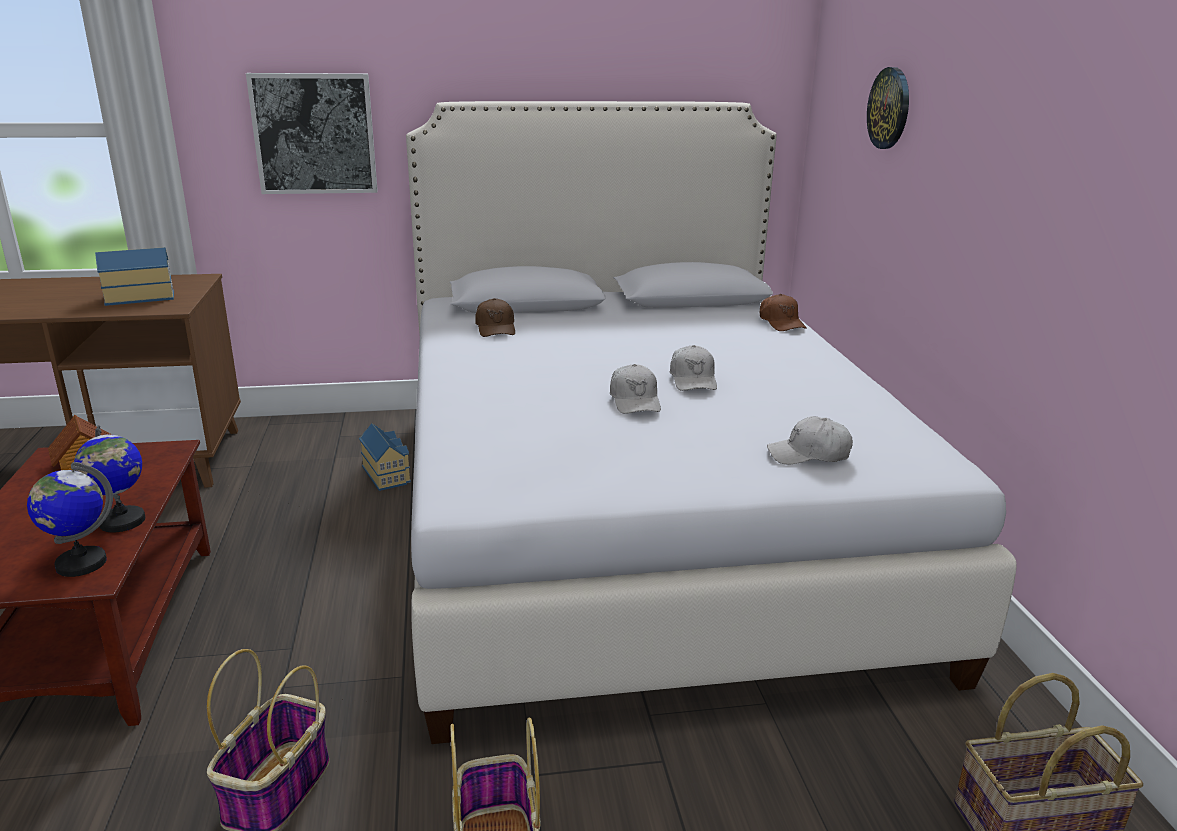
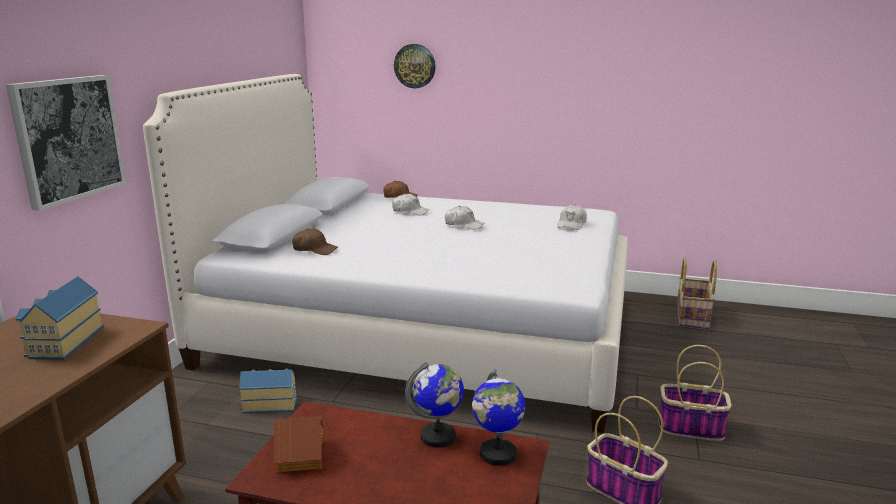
camera: 65 degrees left, 5 degrees down
(635, 401) = (484, 238): white cap -> white cap (410, 211)

